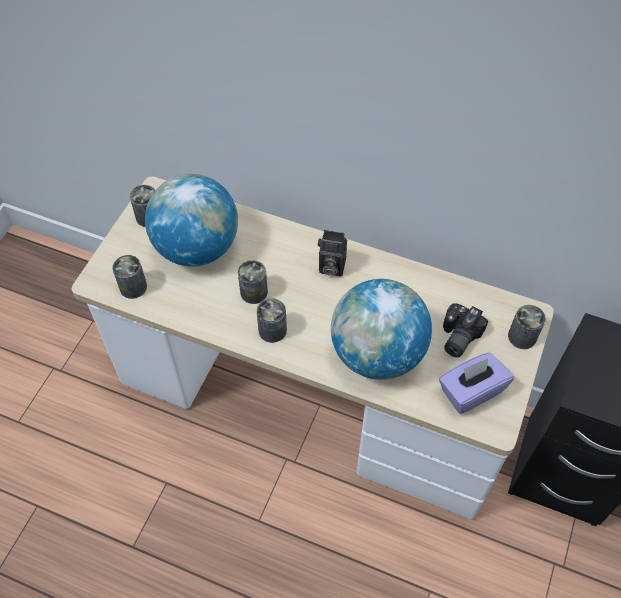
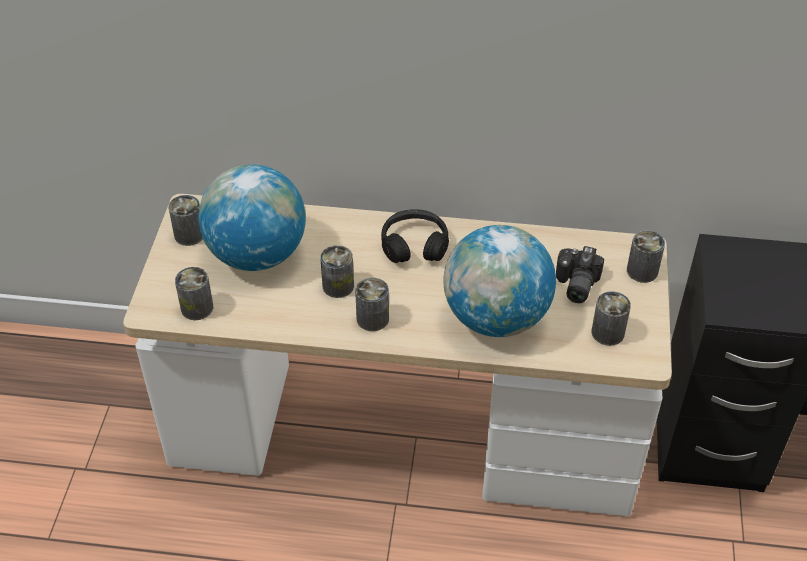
camera: 15 degrees left, 10 degrees down
(330, 267) = (414, 245): camera -> black headphones
(470, 391) = (607, 333): purple tissue box -> can

